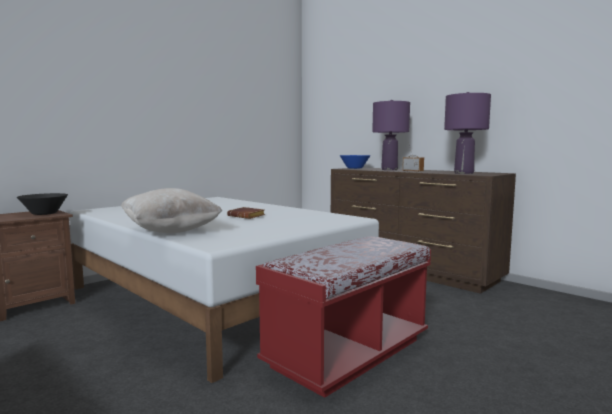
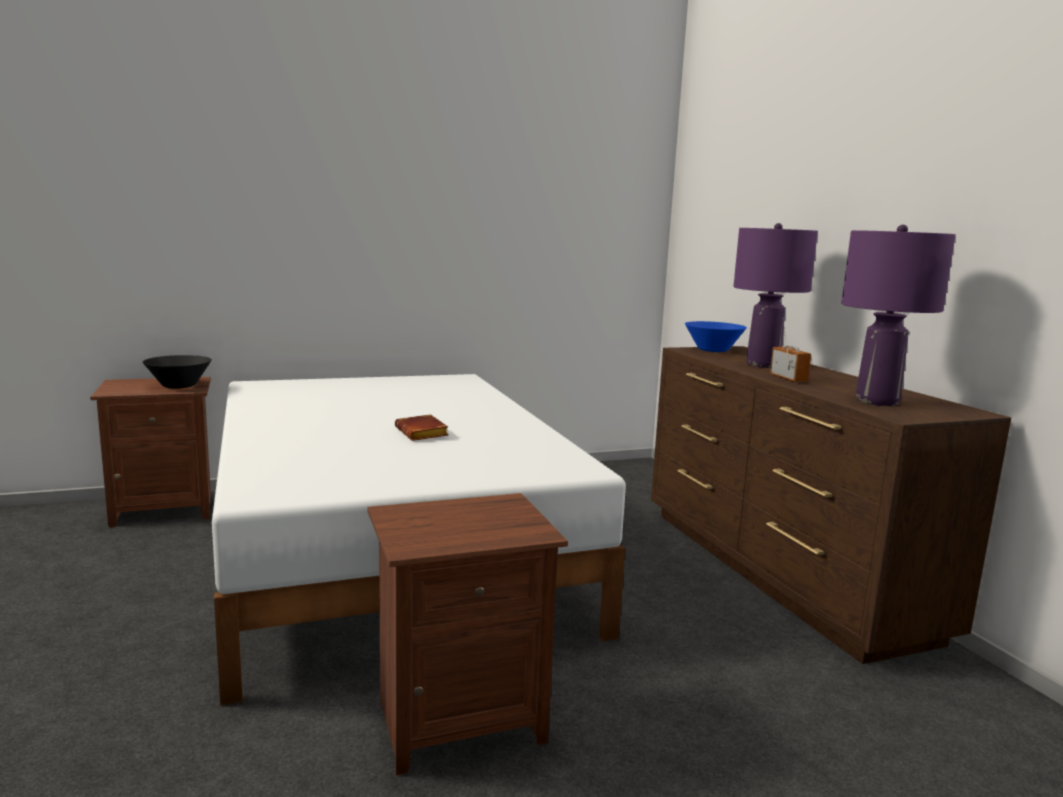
camera: 25 degrees right, 5 degrees up
(170, 231) = (256, 452): beige pillow -> none
(348, 353) = (458, 719): red bench -> brown nightstand

